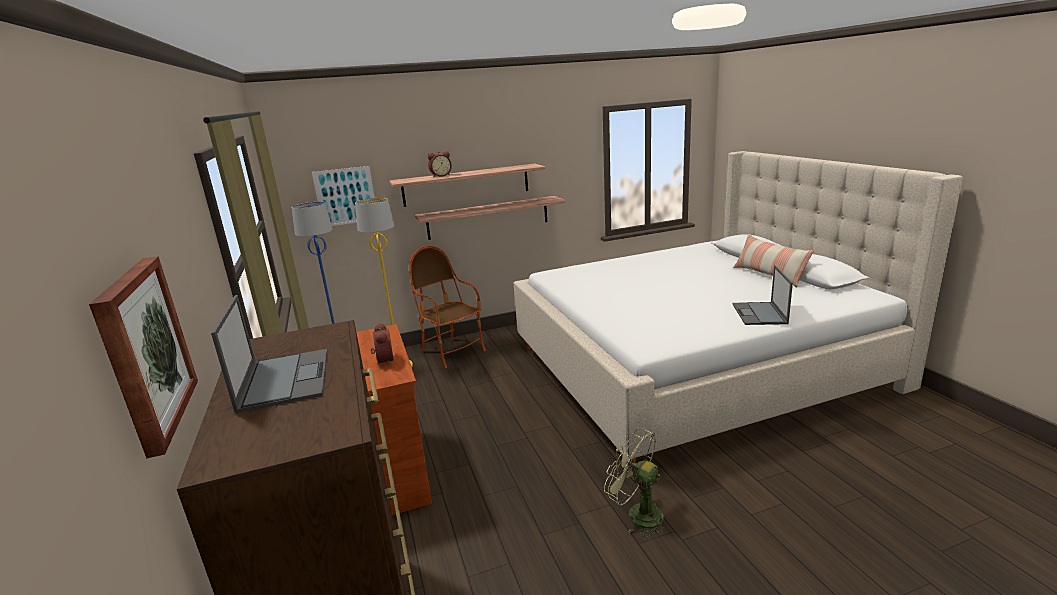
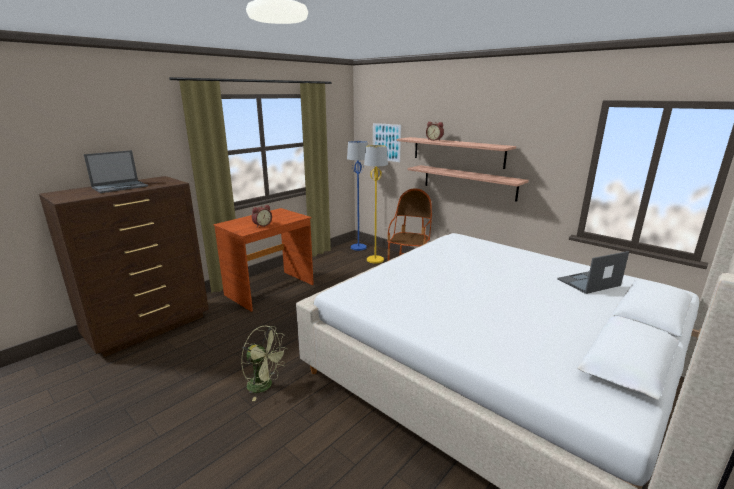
camera: 60 degrees right, 0 degrees up
(144, 351) = (48, 148): picture -> none
(637, 514) = (265, 386): green fan -> green fan turned 105 degrees clockwise
(759, 314) = (455, 332): laptop -> laptop (588, 282)
(769, 275) = (589, 329): pillow -> none

